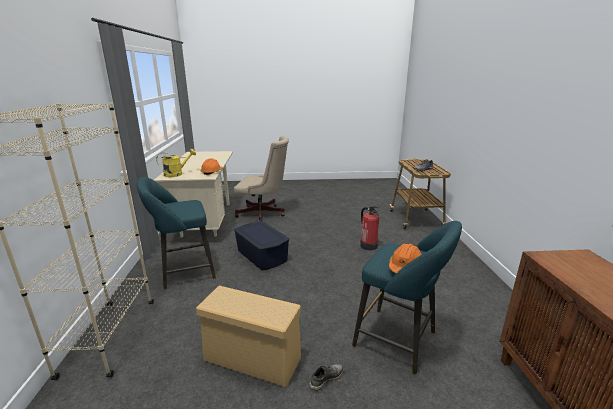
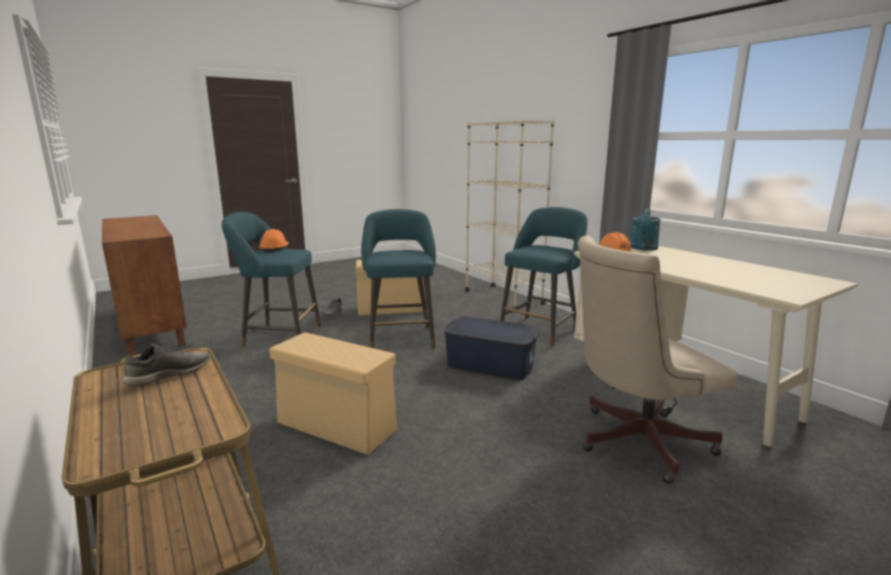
camera: 150 degrees right, 5 degrees down
(177, 174) = (643, 248): yellow watering can -> turquoise watering can
(289, 299) = (401, 337): none -> turquoise stool
(368, 246) = (334, 426): fire extinguisher -> beige storage box

